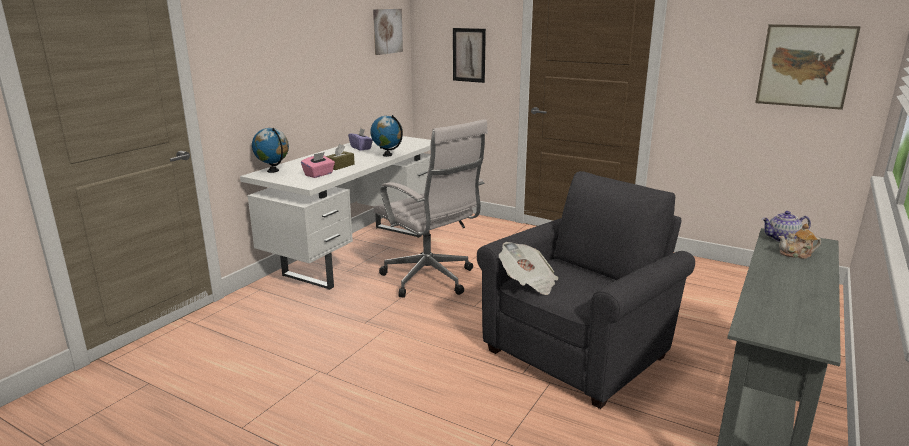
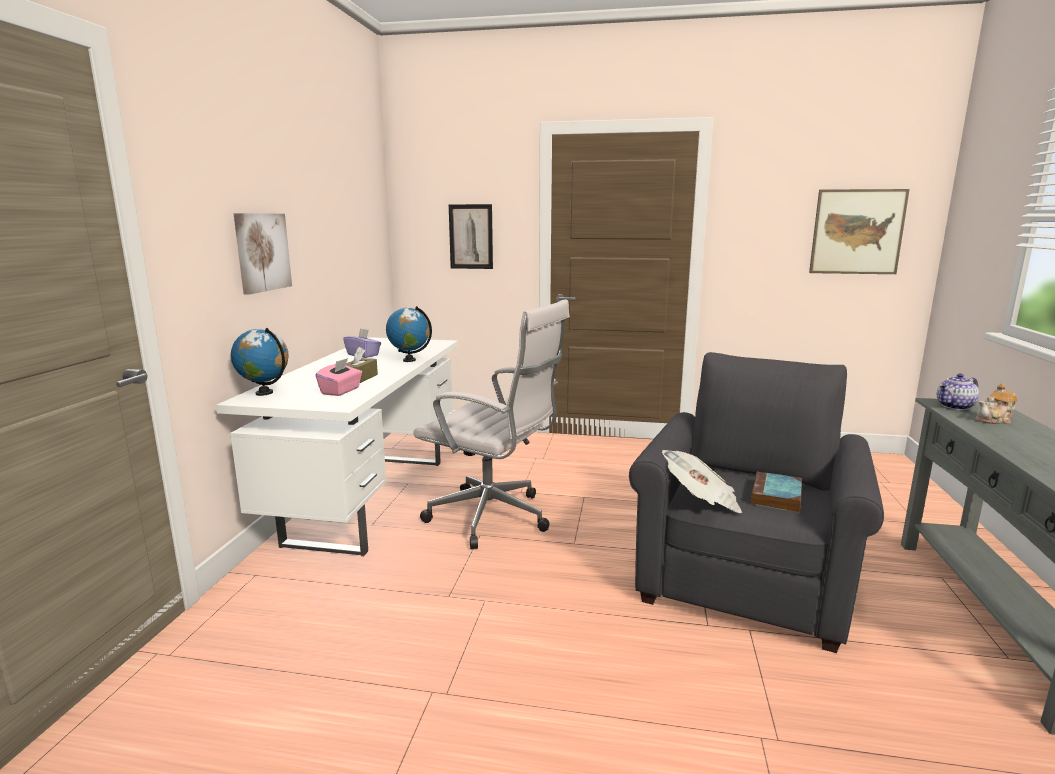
camera: 20 degrees left, 5 degrees down
(387, 31) = (368, 207): picture -> picture (261, 252)
(587, 289) = (776, 497): none -> book

